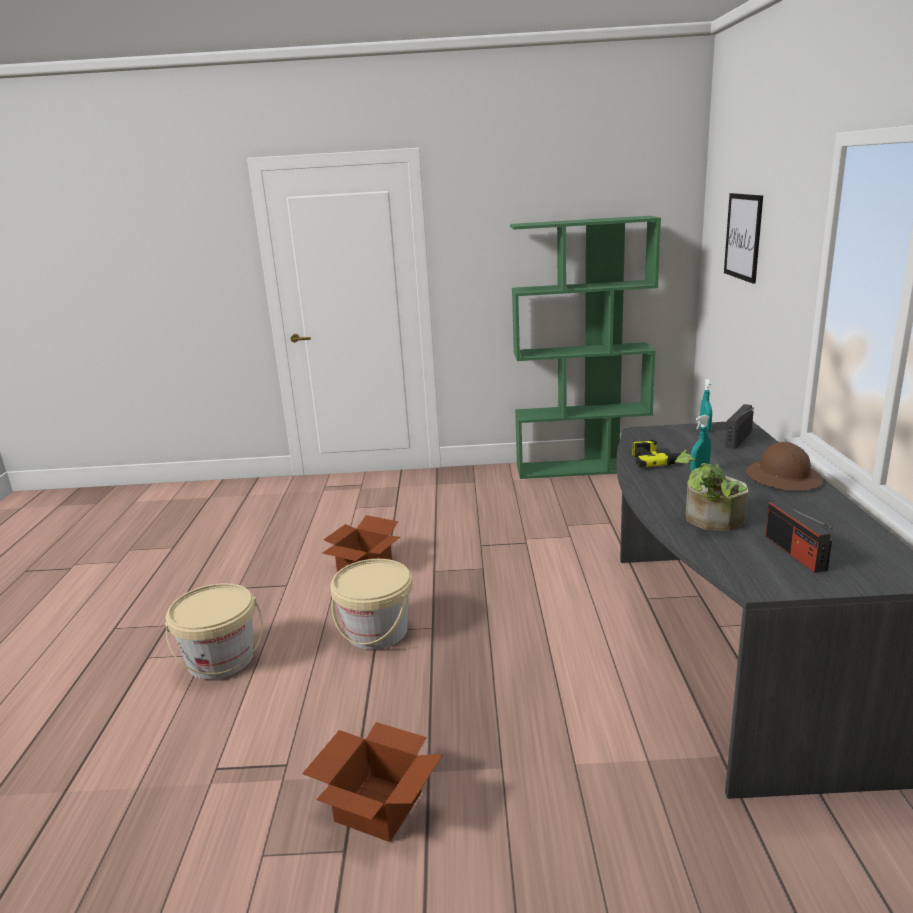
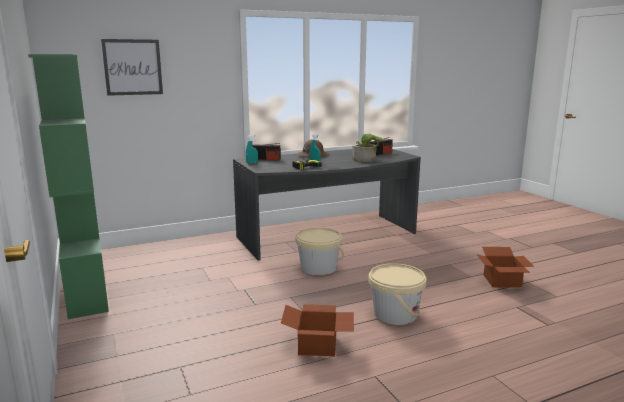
camera: 115 degrees left, 5 degrees down
(221, 660) = (487, 364): beige bucket -> beige bucket (318, 268)

